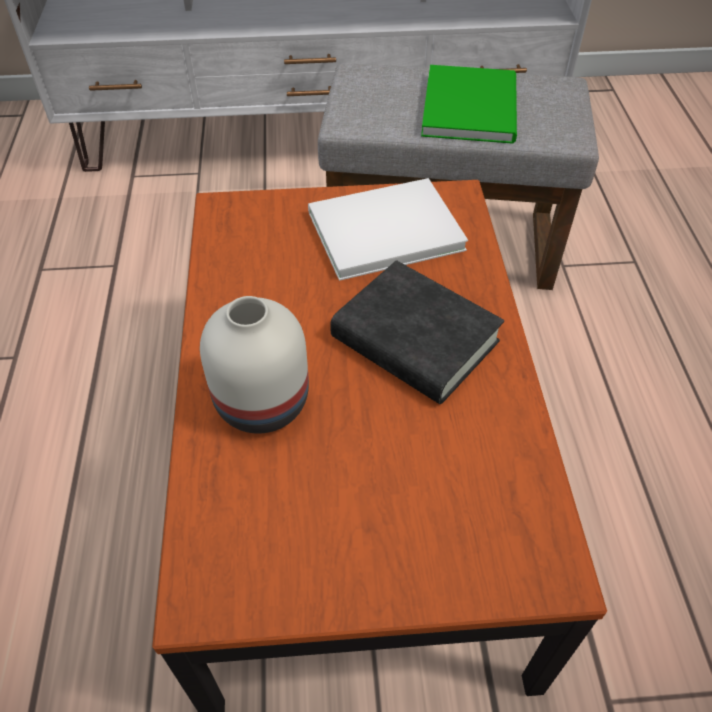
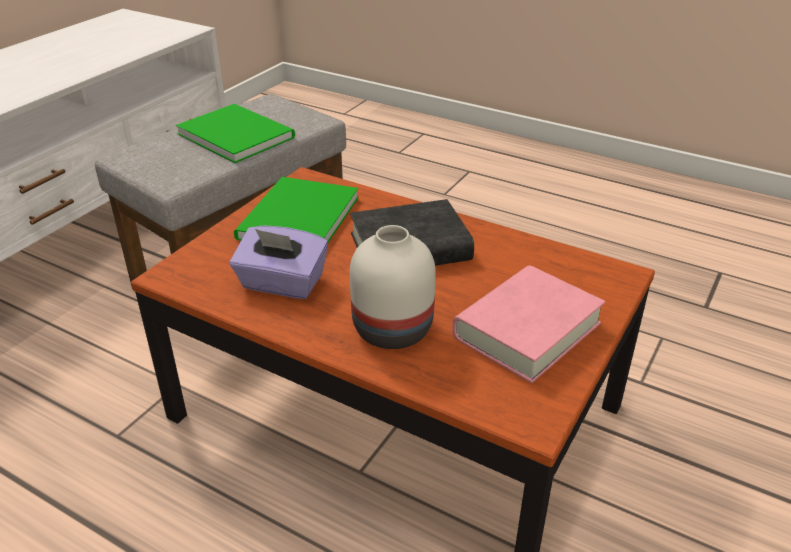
camera: 55 degrees left, 15 degrees down
(268, 282) = (282, 284): none -> purple tissue box
(351, 521) = (527, 330): none -> pink book
(380, 229) = (295, 219): white book -> green book

